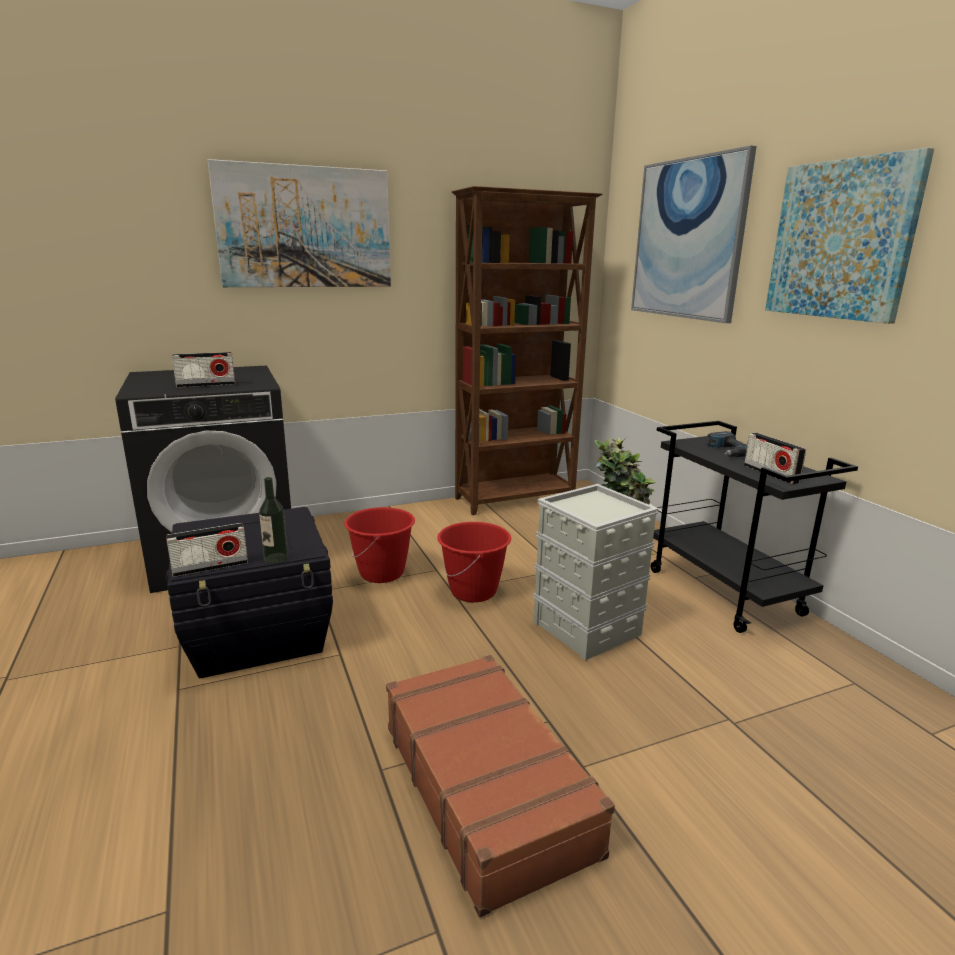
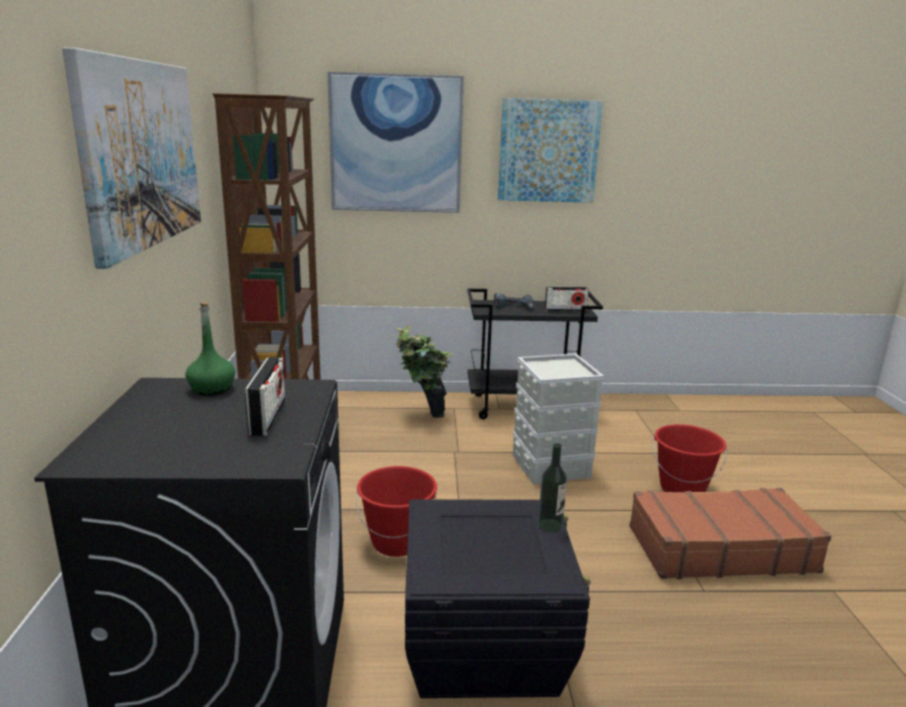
camera: 70 degrees left, 0 degrees up
(210, 567) = (560, 566): radio -> none
(251, 374) = (212, 389): none -> green bottle
(474, 591) = (467, 499): red bucket -> red bucket (682, 489)

